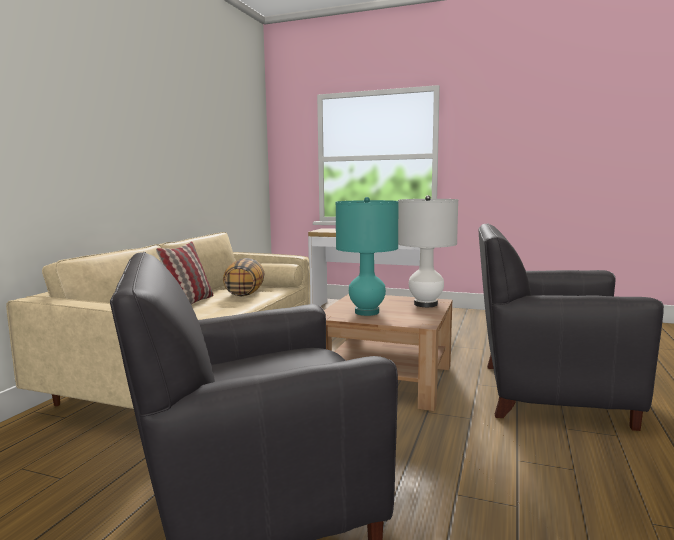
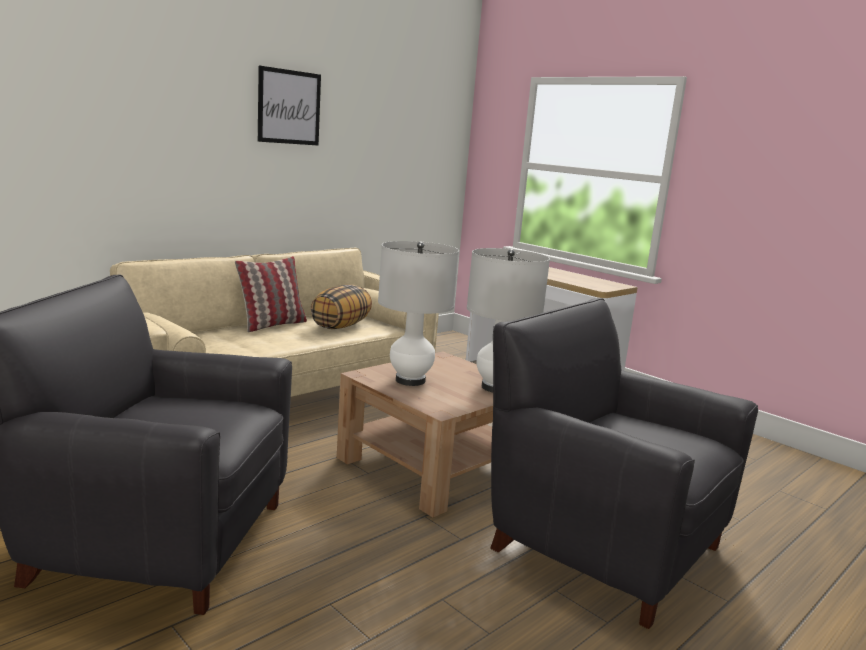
camera: 25 degrees right, 5 degrees up
(158, 115) = (289, 107): none -> picture
(366, 312) = (410, 380): turquoise table lamp -> white table lamp

